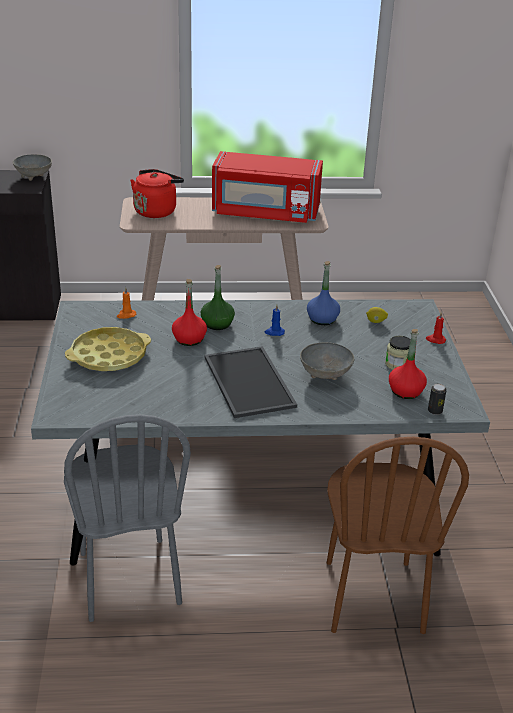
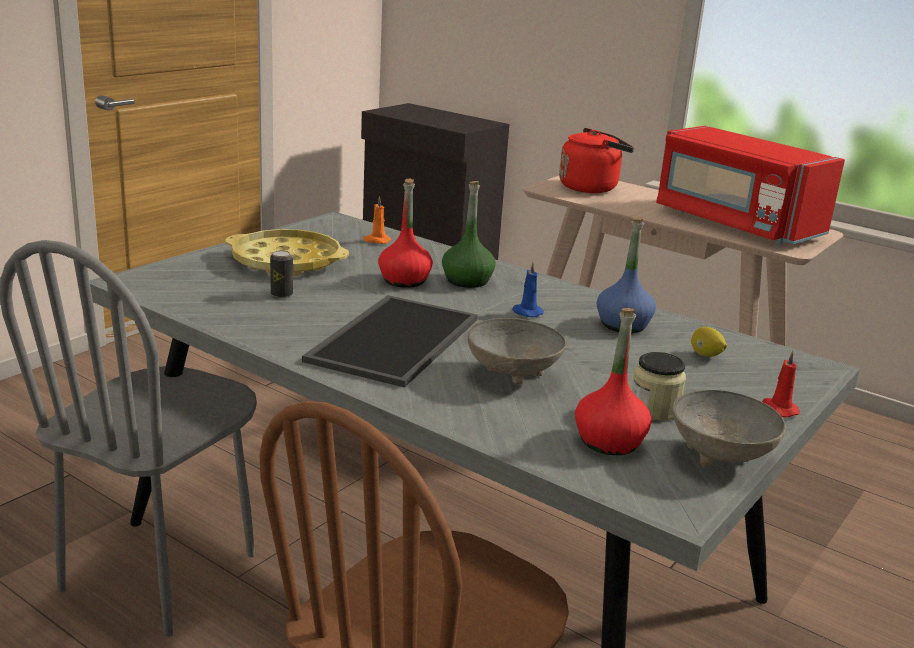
camera: 40 degrees right, 10 degrees down
(34, 177) = (482, 124): grey bowl -> grey bowl (720, 458)
(435, 411) = (616, 485): can -> can (281, 294)

